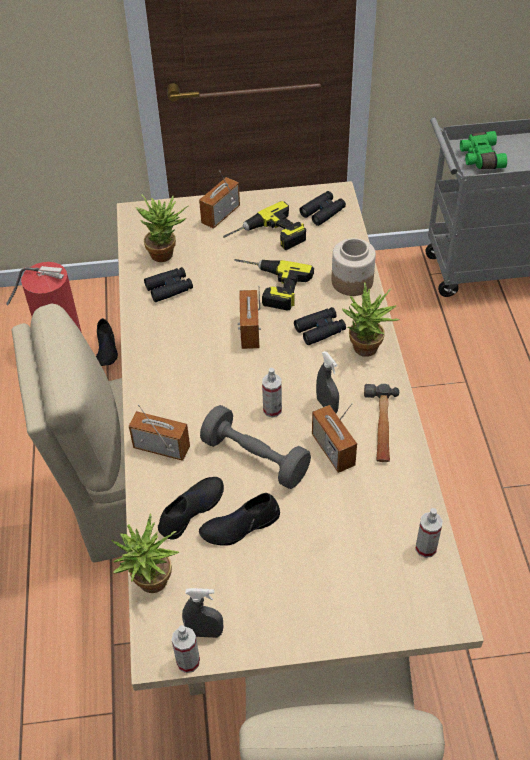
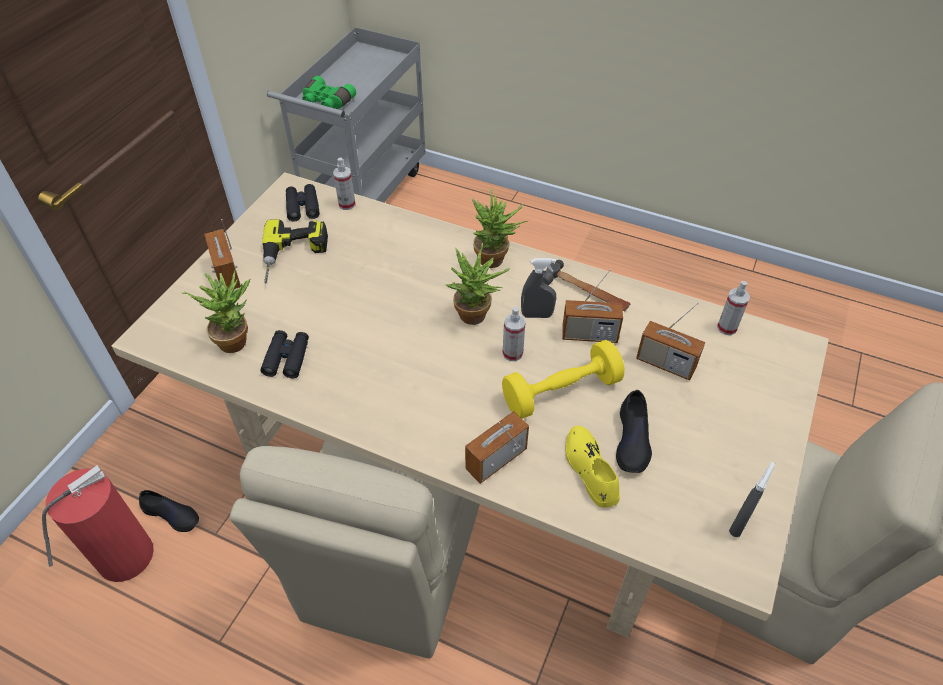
camera: 60 degrees left, 0 degrees up
(151, 586) = (663, 545): potted plant -> potted plant (476, 318)
(188, 661) = (766, 552): spray bottle -> spray bottle (347, 204)
(191, 510) = (590, 470): black shoe -> yellow shoe
(249, 331) = (403, 324): radio -> radio (665, 363)
(255, 458) = (561, 392): grey dumbbell -> yellow dumbbell
(267, 286) = (357, 285): power drill -> none
(320, 330) = (445, 277): black binoculars -> none
(351, 281) = (406, 231): jar -> none

